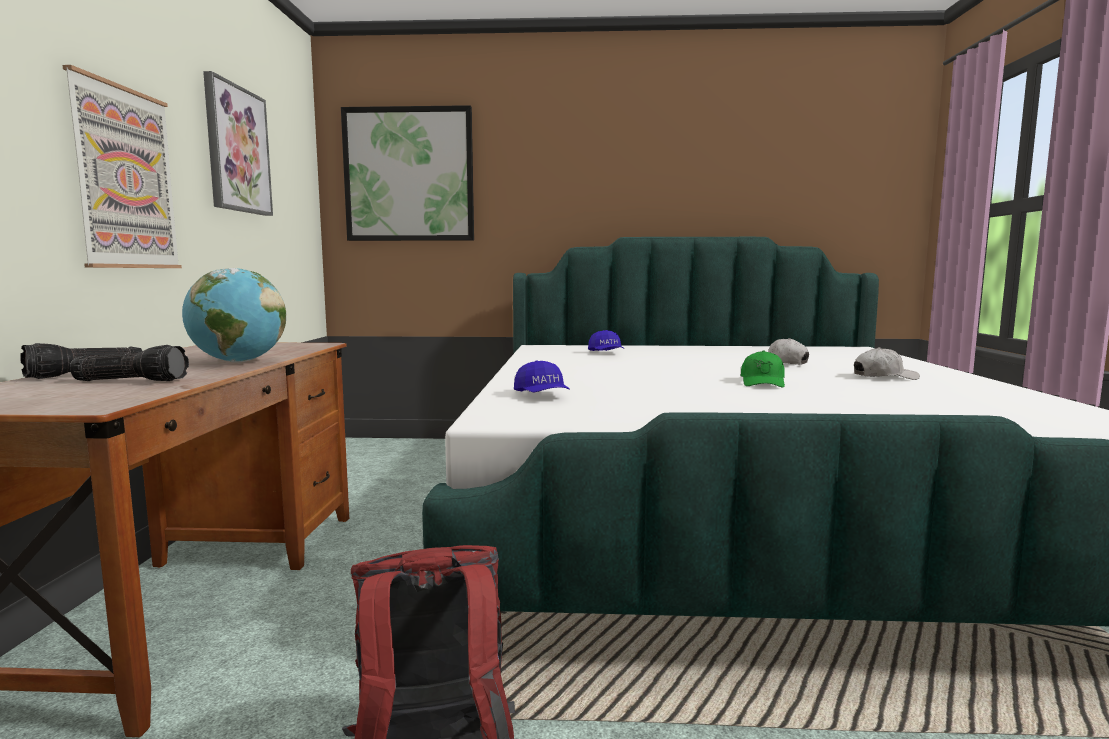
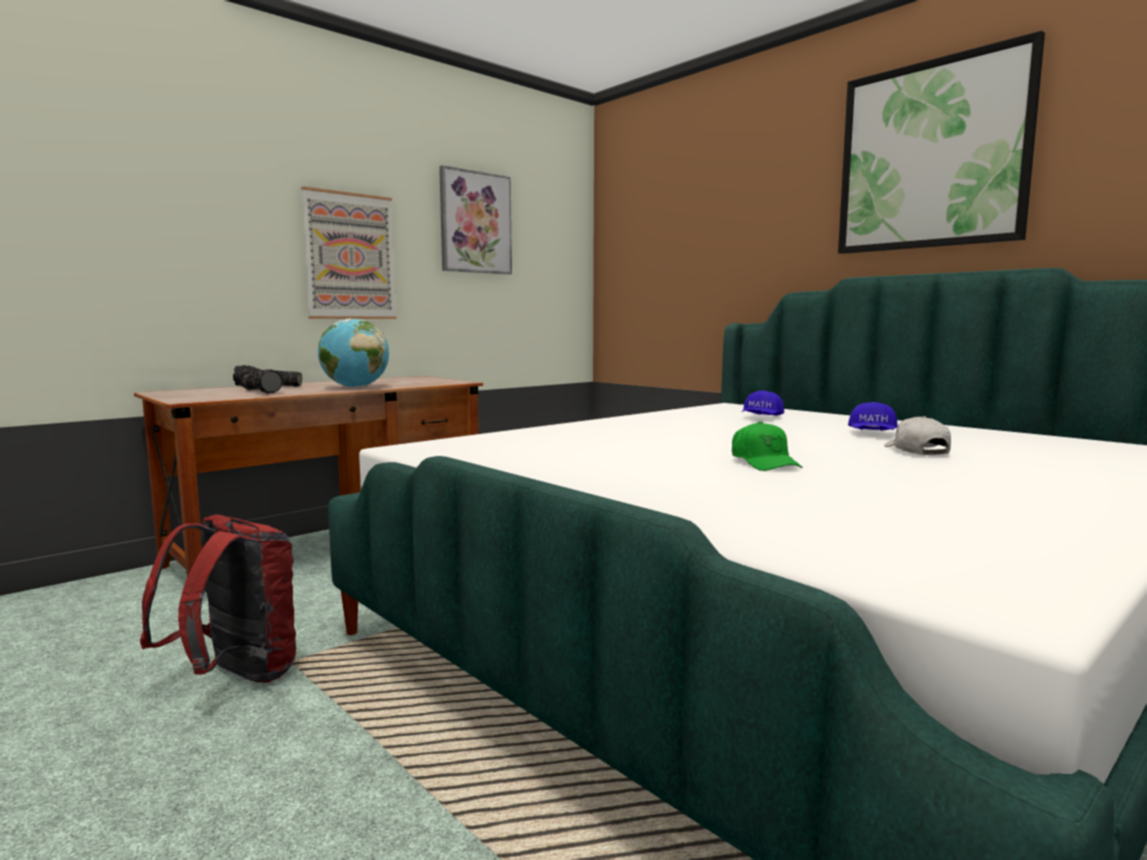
camera: 45 degrees right, 0 degrees up
(409, 175) = (656, 225): picture -> picture (932, 155)
(542, 396) = (514, 440): blue cap -> blue cap (872, 434)
(763, 382) = (764, 463): green cap -> green cap turned 75 degrees counterclockwise
(884, 377) = (977, 485): white cap -> none

